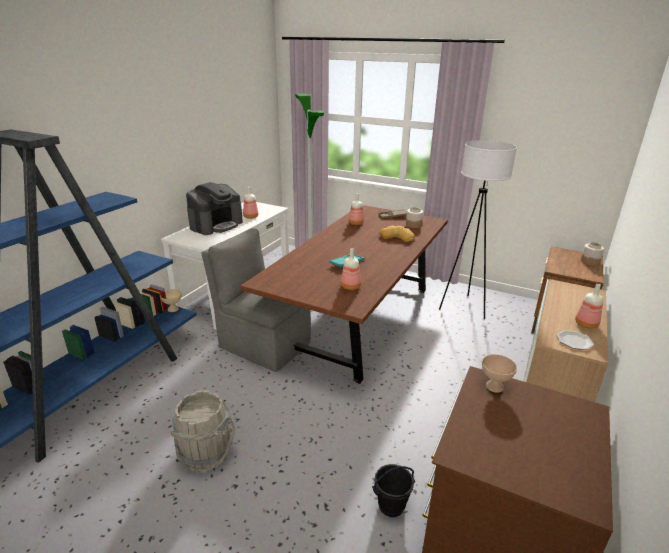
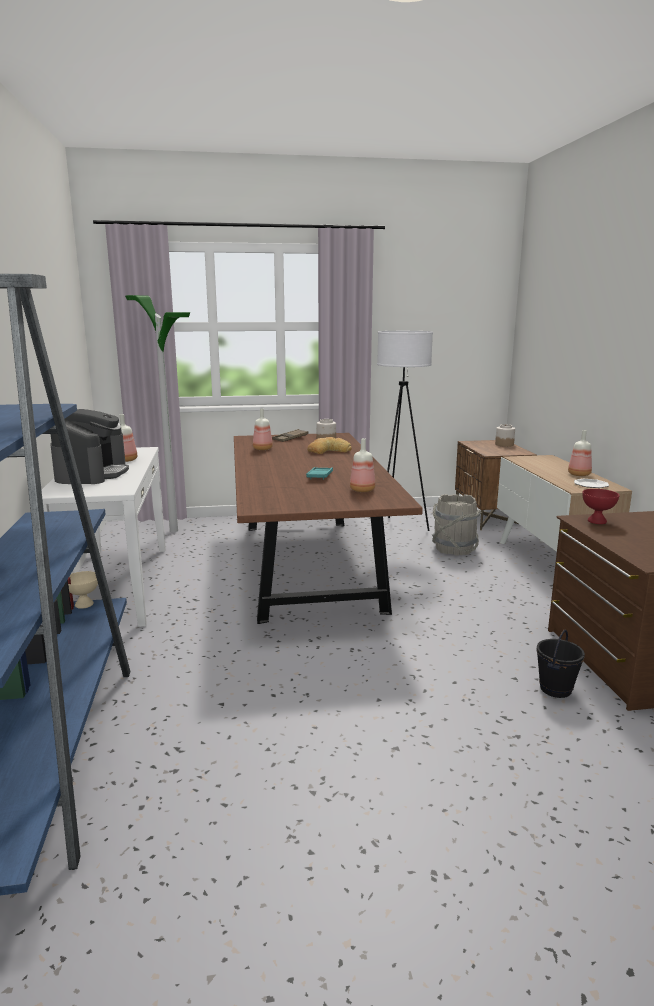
camera: 35 degrees left, 10 degrees down
(206, 454) = (318, 739): grey bucket -> grey bucket (454, 549)
(263, 344) = (231, 619): grey chair -> none
(494, 387) = (597, 521): beige bowl -> red bowl

